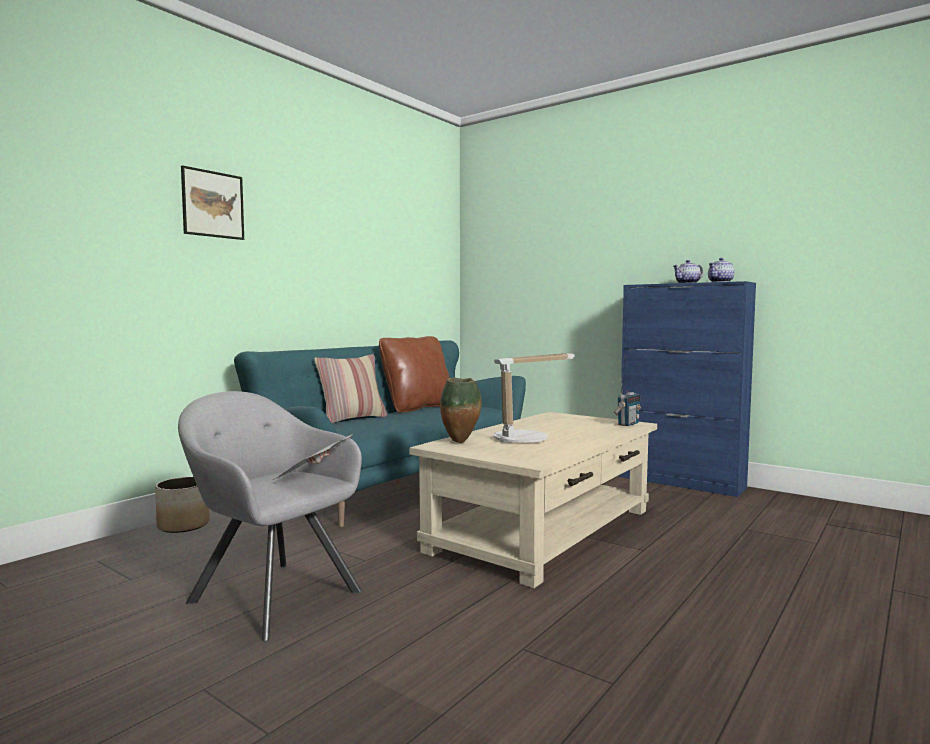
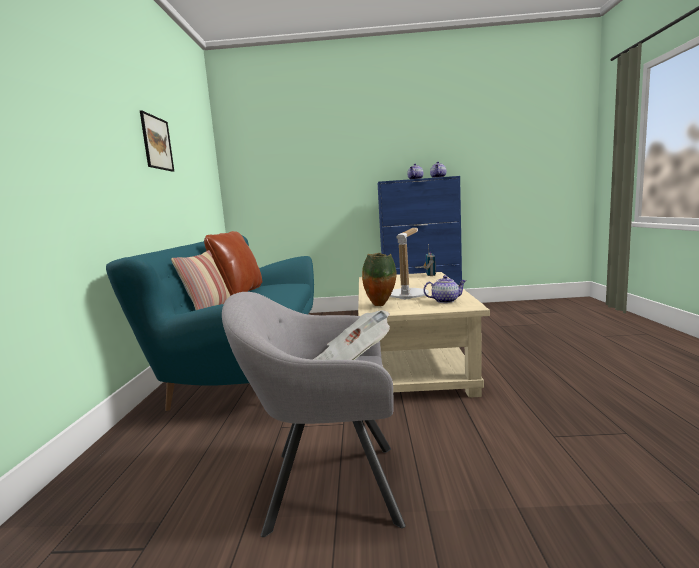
camera: 35 degrees left, 5 degrees up
(183, 525) = (100, 465): planter -> none
(213, 204) = (46, 85): picture -> picture (157, 143)
(531, 452) = (445, 301): none -> teapot

